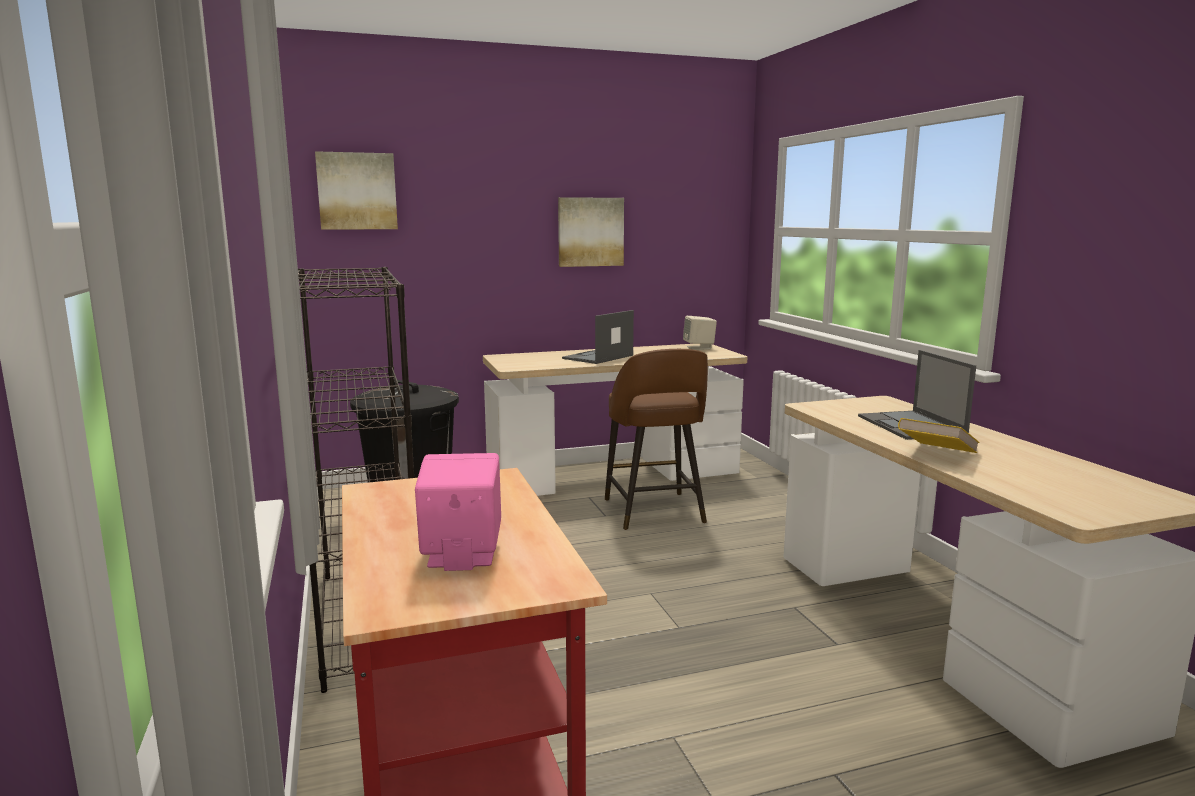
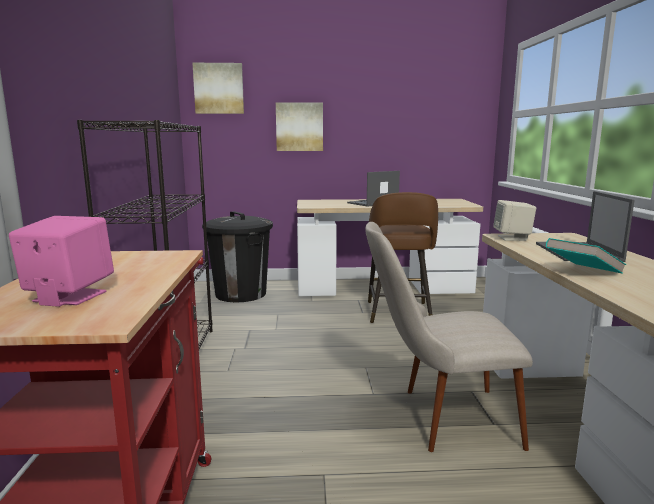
camera: 15 degrees right, 0 degrees up
(590, 232) = (375, 116): picture -> picture (299, 127)
(699, 348) = (451, 201): beige speaker -> beige speaker (512, 238)
(772, 646) = (438, 418): none -> beige chair
(936, 454) = (583, 272): yellow book -> turquoise book

